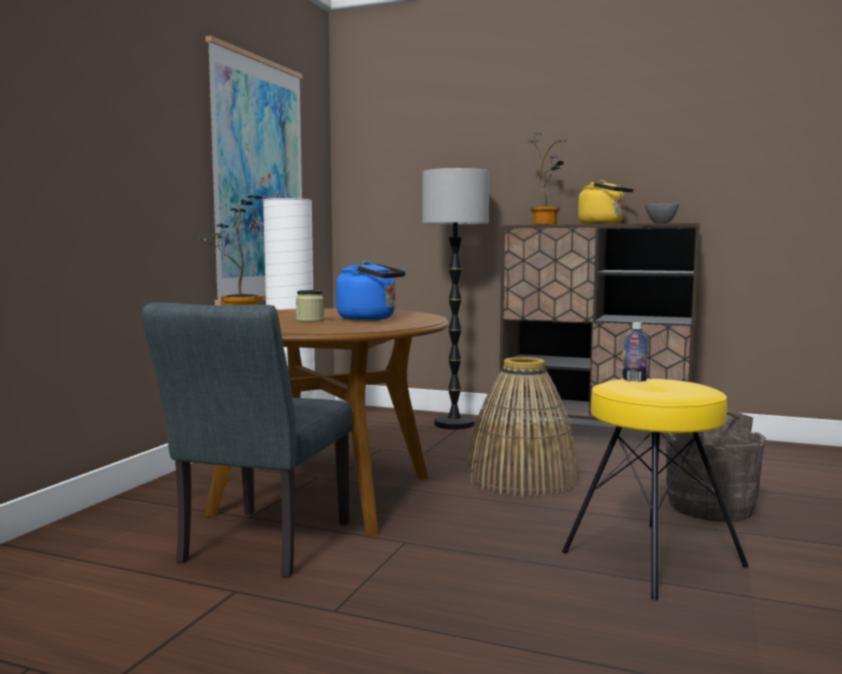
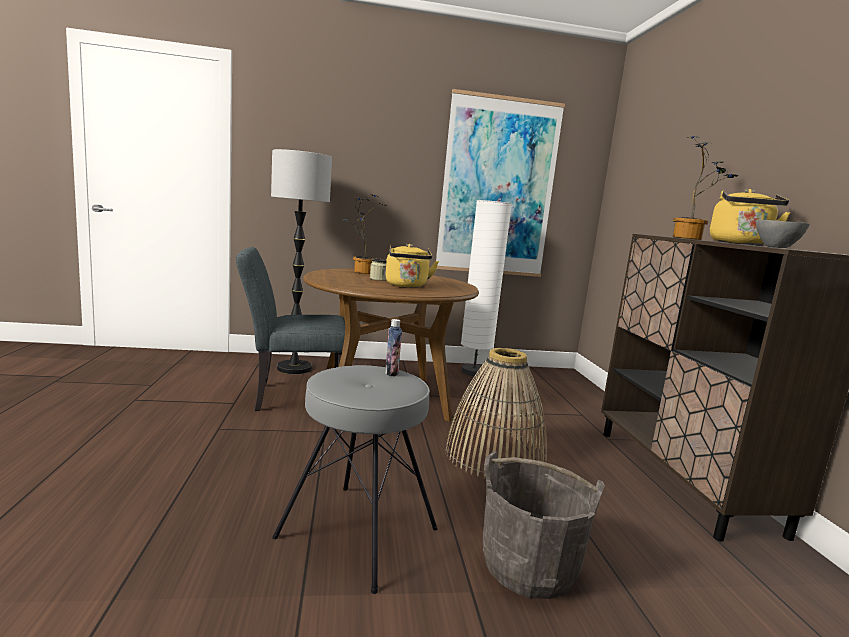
camera: 60 degrees right, 5 degrees up
(370, 318) = (407, 286): blue kettle -> yellow kettle
(454, 424) = (594, 412): floor lamp -> floor lamp (294, 368)
(651, 558) = (358, 532): yellow stool -> grey stool

